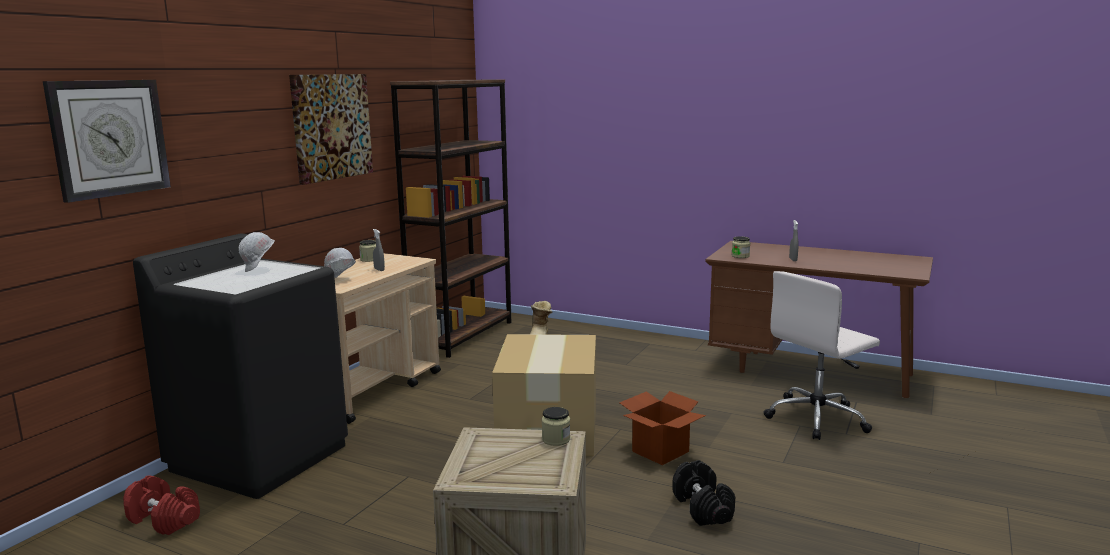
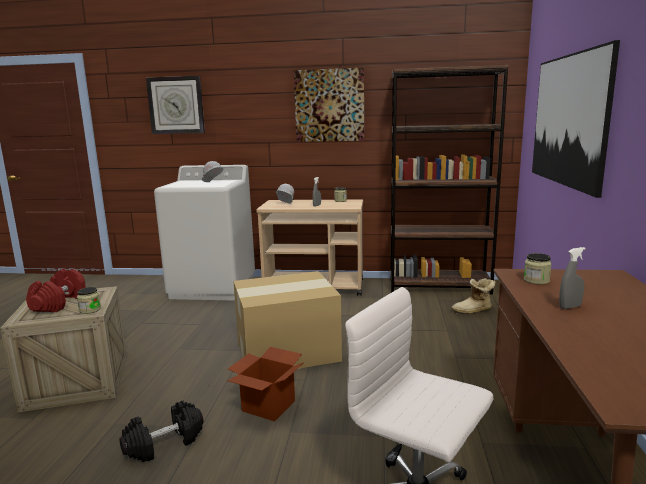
camera: 70 degrees right, 0 degrees up
(163, 520) = (146, 288): red dumbbell -> red dumbbell (59, 303)
(260, 457) = (213, 287): black washing machine -> white washing machine
(603, 135) = (568, 120): none -> picture

